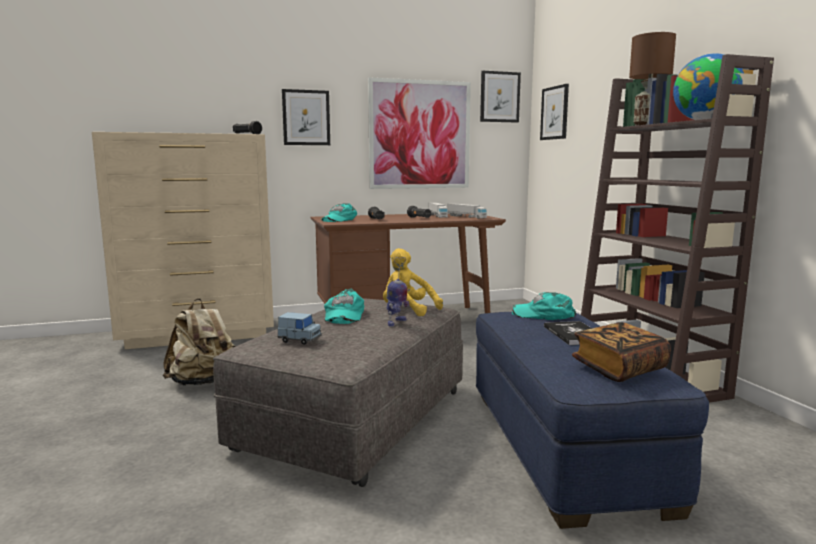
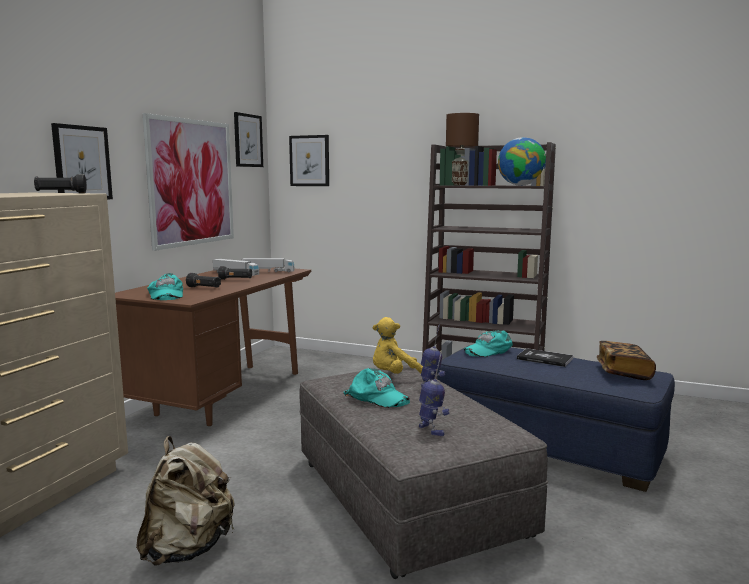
camera: 50 degrees left, 0 degrees up
(300, 340) = (432, 430): blue toy car -> toy robot

